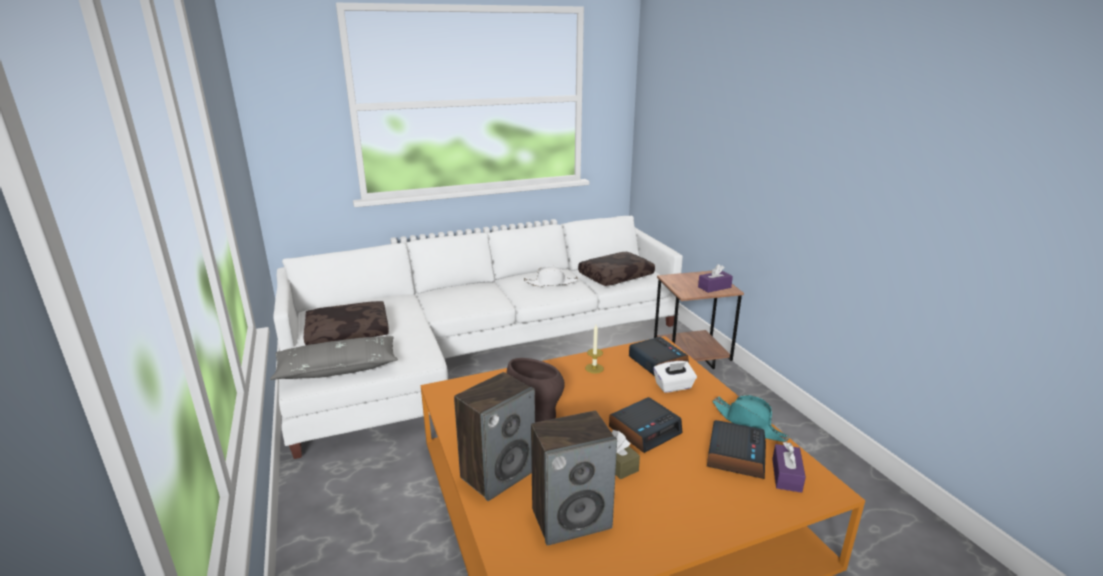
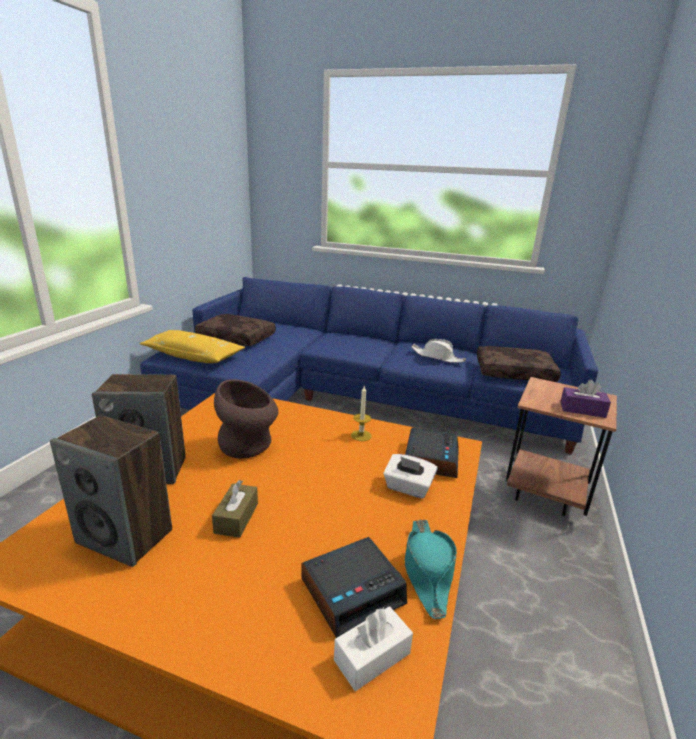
camera: 40 degrees right, 0 degrees up
(338, 368) = (194, 356): grey pillow -> yellow pillow
(472, 348) = (353, 394): white sofa -> blue sofa
(645, 430) = (310, 508): alarm clock -> none
(786, 475) = (372, 656): purple tissue box -> white tissue box

